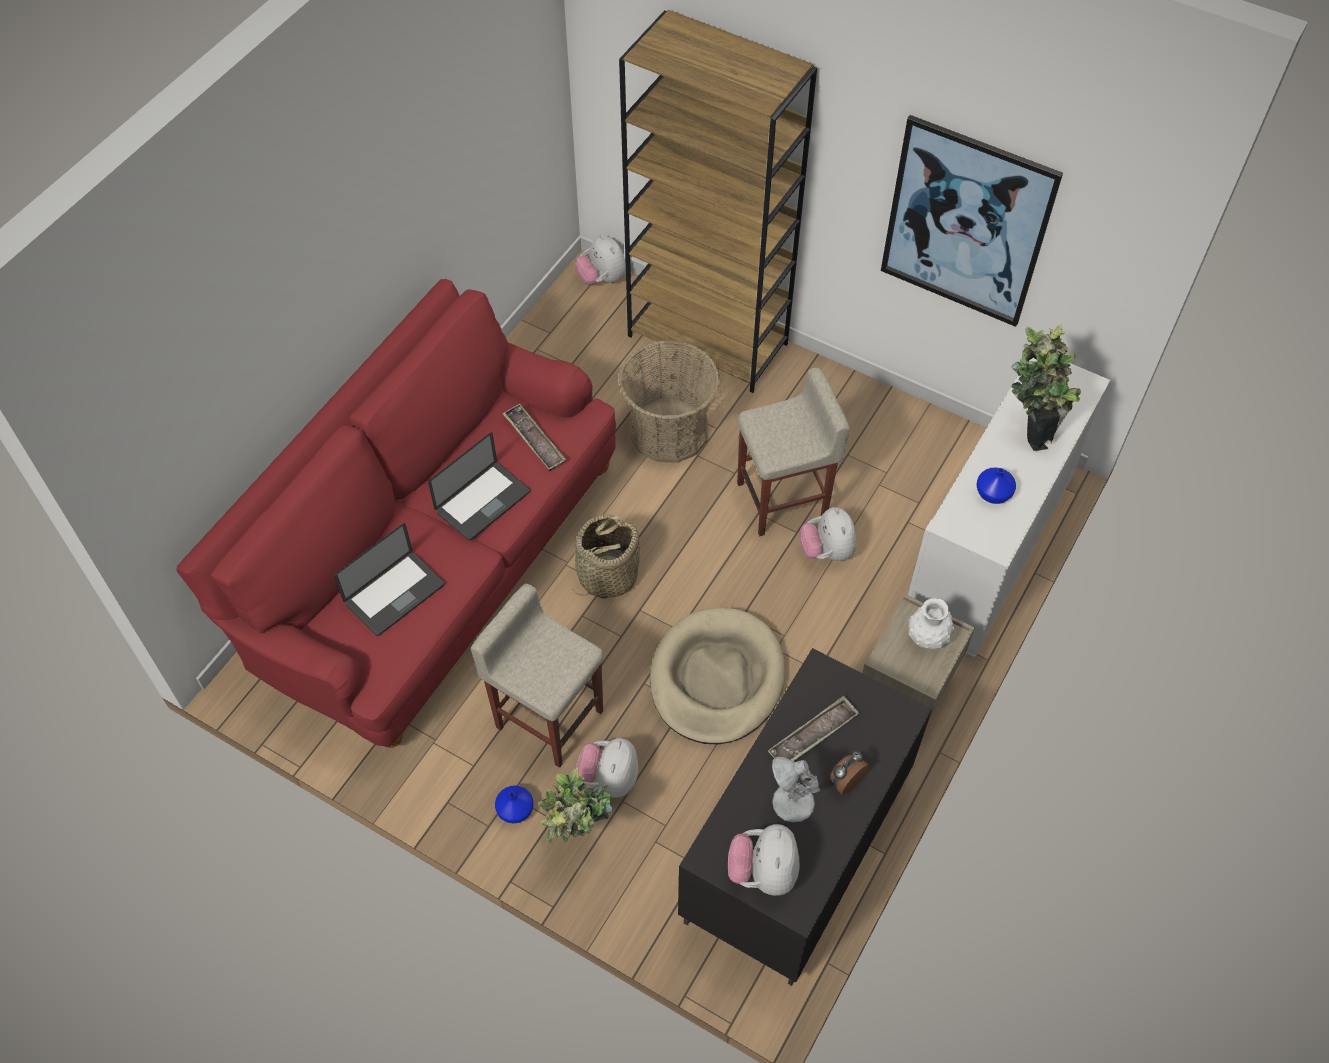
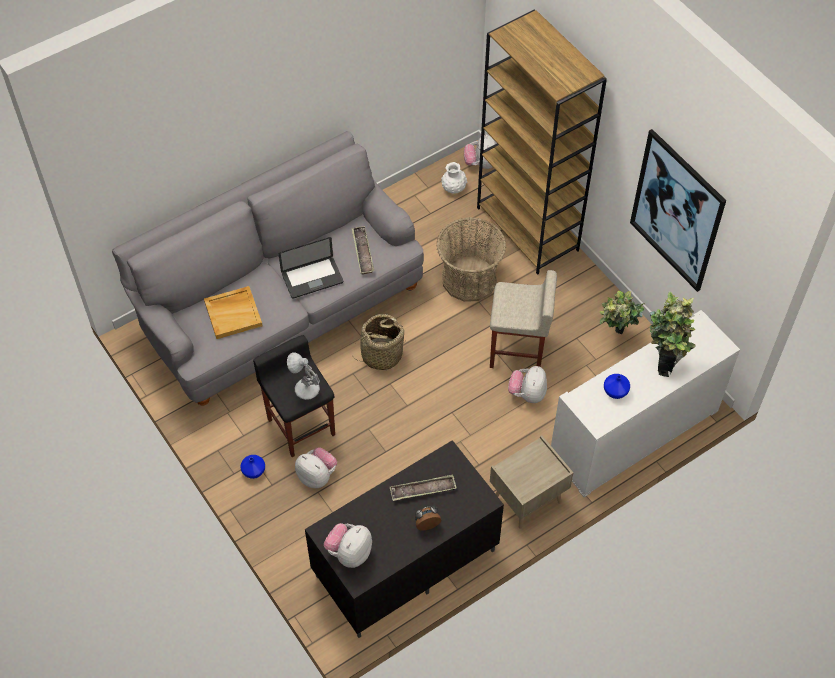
camera: 25 degrees right, 0 degrees up
(395, 594) = (233, 313): laptop -> beige tray
(433, 567) = (280, 309): red sofa -> grey sofa
(548, 718) = (300, 426): beige stool -> black stool
(578, 842) = (279, 504): potted plant -> potted plant (614, 339)
(609, 779) = (317, 476): plush toy -> plush toy turned 90 degrees clockwise
(716, 679) = (413, 444): beige dog bed -> none
(791, 803) = (387, 522): white table lamp -> white table lamp (305, 388)
(927, 637) = (540, 467): white vase -> white vase (453, 189)

